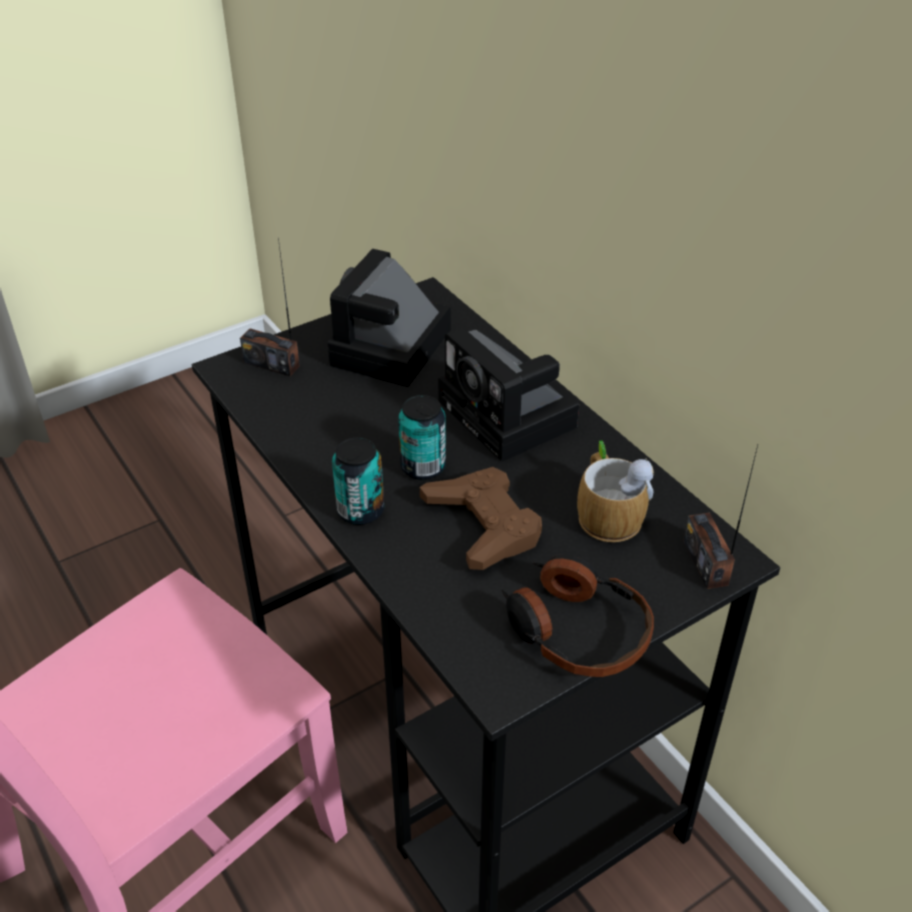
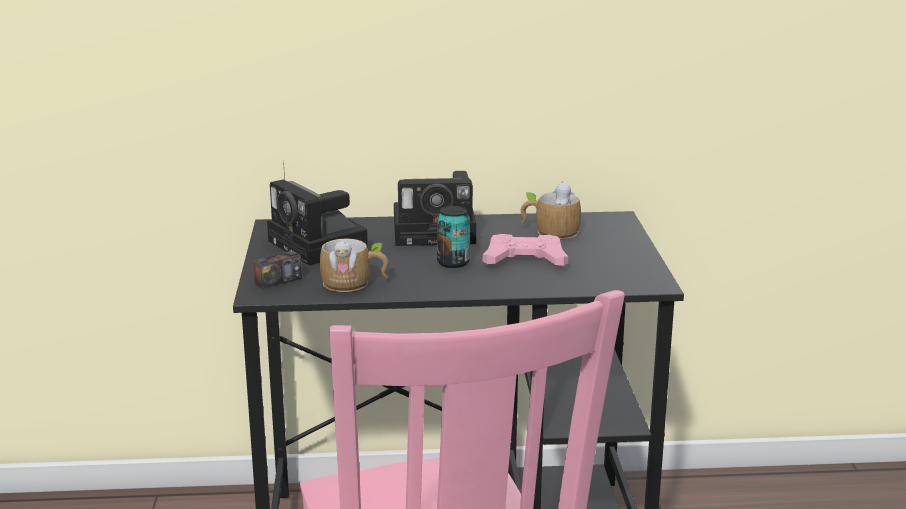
camera: 60 degrees left, 20 degrees down
(300, 418) = (354, 284): none -> mug
(360, 511) = (472, 286): can -> none
(483, 525) = (525, 260): brown game controller -> pink game controller
(575, 630) = (631, 259): headphones -> none
(706, 562) = (614, 222): radio -> none

